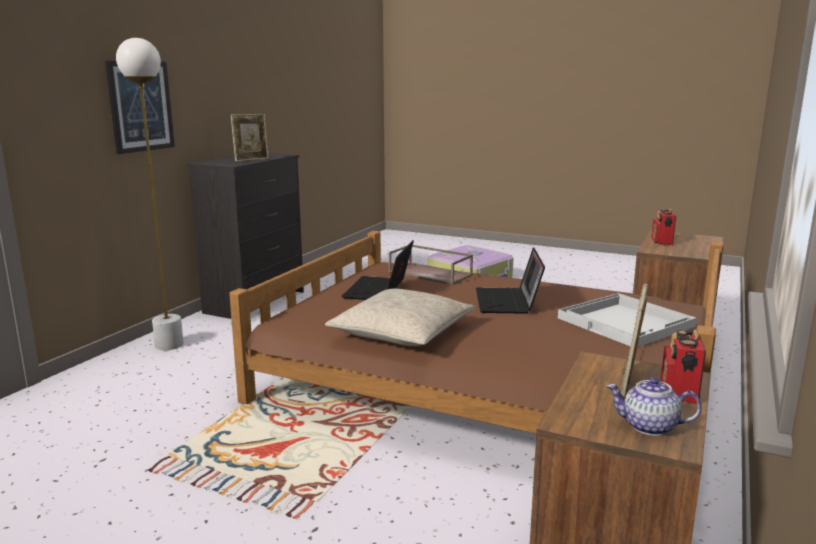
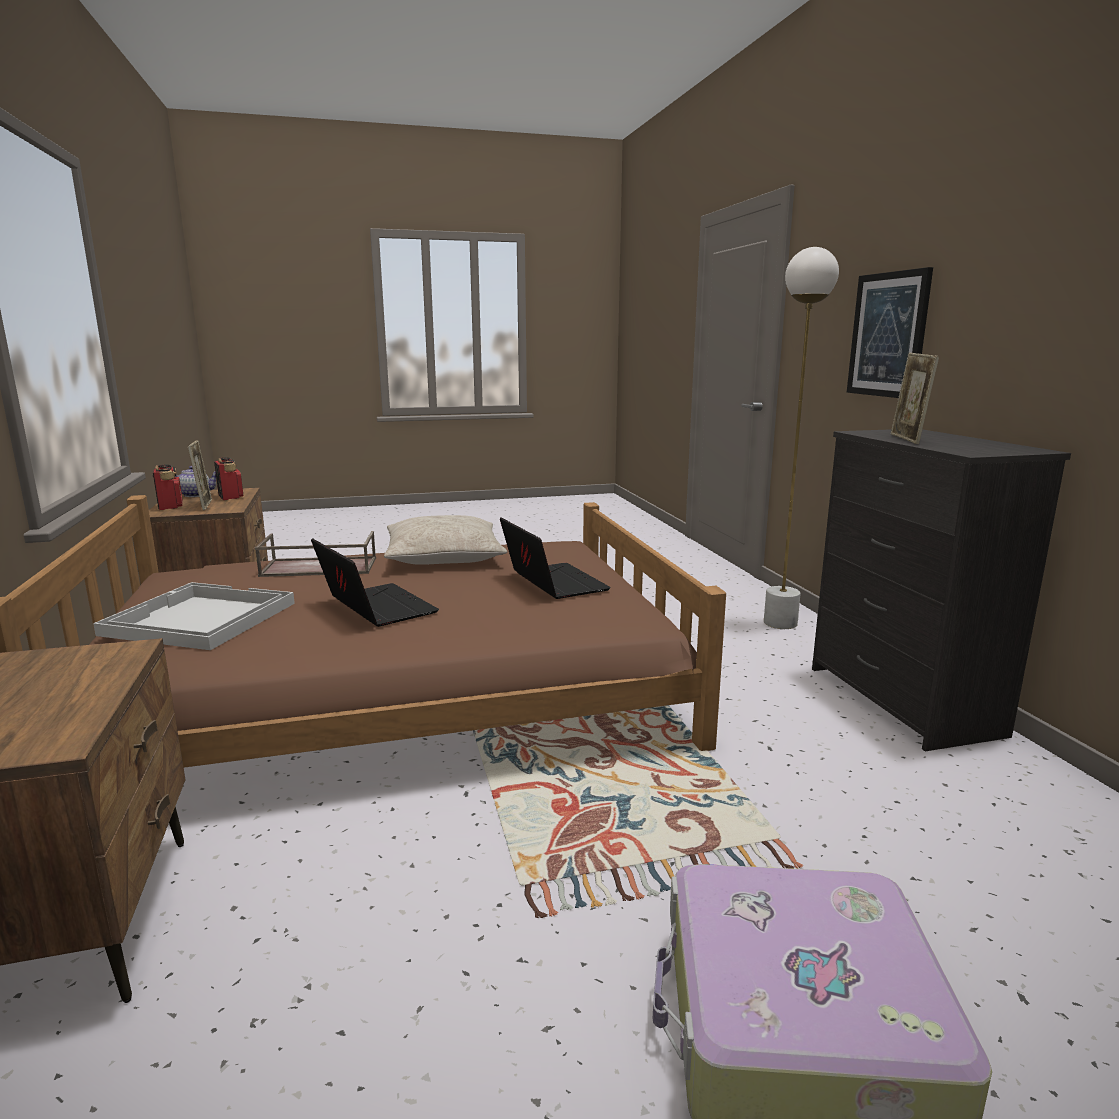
camera: 140 degrees right, 0 degrees up
(431, 273) = (546, 623): brown tray -> brown tray (318, 567)
(662, 242) = (78, 691): radio -> radio (230, 497)

